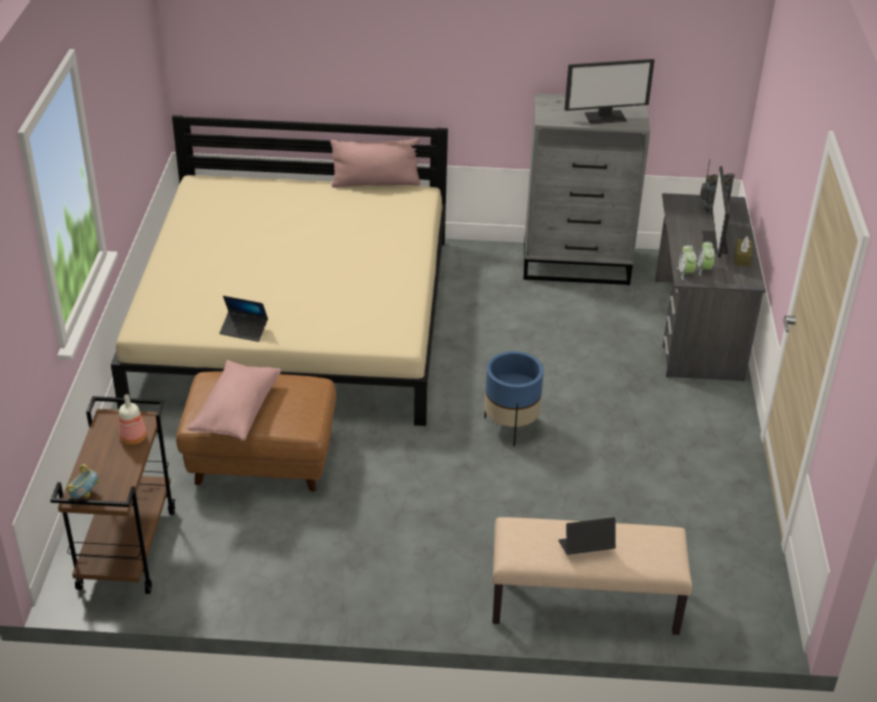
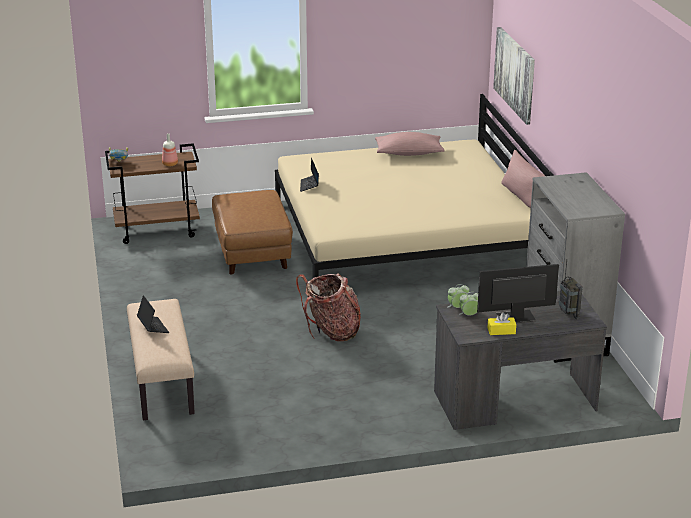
camera: 75 degrees right, 10 degrees down
(236, 411) = (236, 203): pink pillow -> pink pillow (409, 153)
(269, 58) = (515, 74): none -> picture
(510, 426) = (331, 332): blue planter -> backpack
(605, 117) = (573, 200): monitor -> none
(742, 257) = (501, 331): brown tissue box -> yellow tissue box

